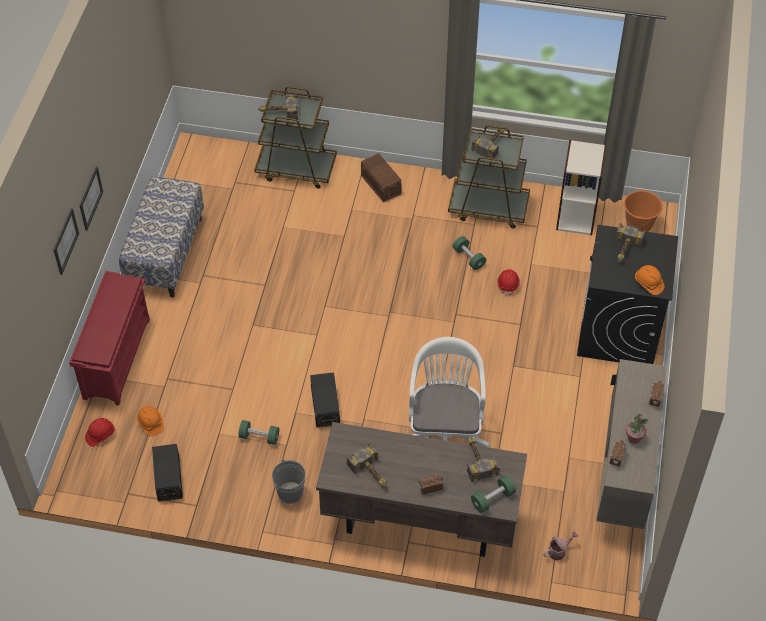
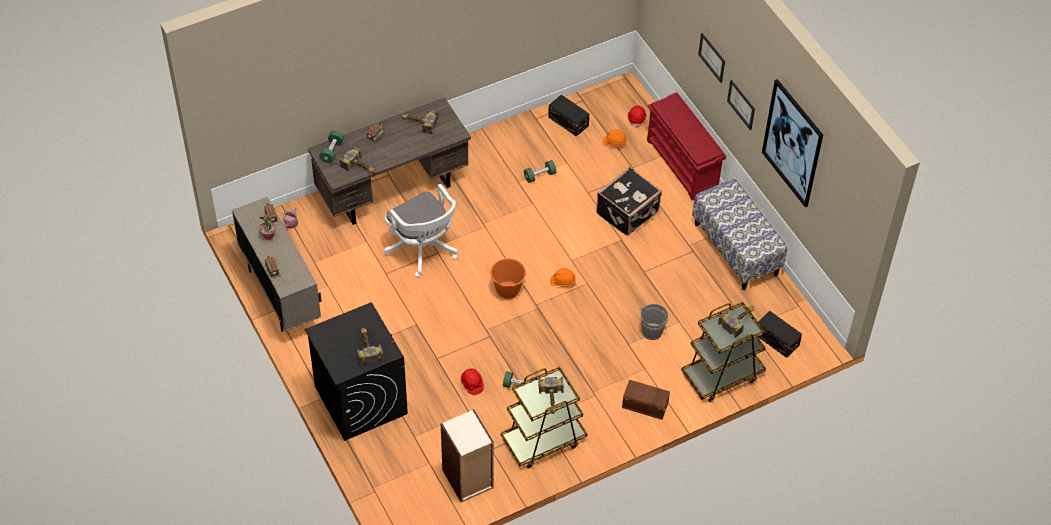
camera: 140 degrees right, 0 degrees up
(116, 100) = (792, 143): none -> picture
(218, 344) = (628, 213): none -> black suitcase
(290, 492) = (487, 158): grey bucket -> grey bucket (652, 331)
(326, 405) = (517, 219): black storage box -> black storage box (777, 340)
(639, 225) = (411, 504): orange bucket -> orange bucket (507, 290)
(648, 284) = (330, 330): orange hard hat -> orange hard hat (562, 281)

